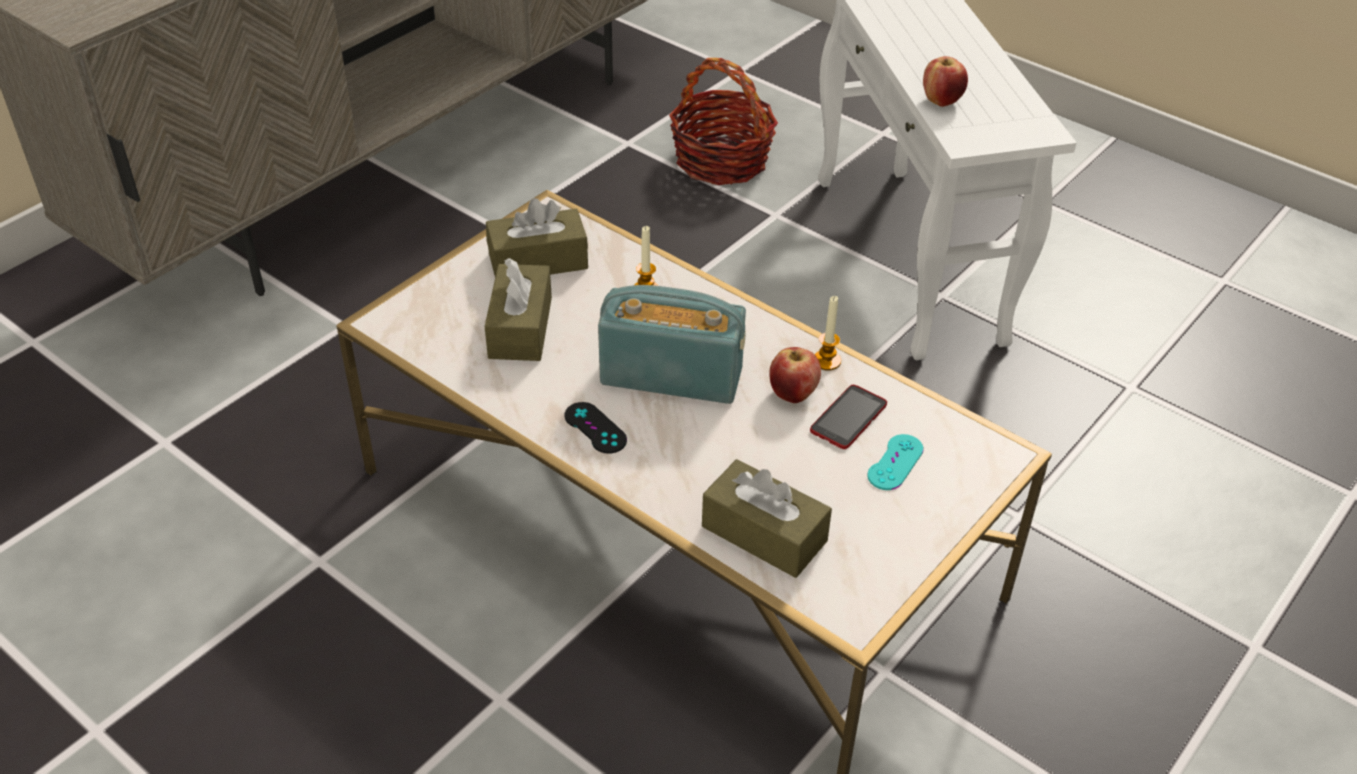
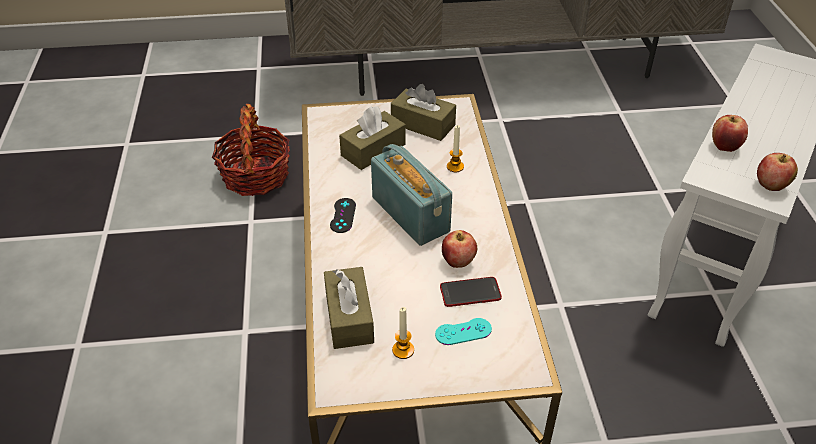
camera: 45 degrees right, 0 degrees up
(722, 160) = (664, 147): basket -> basket (256, 176)
(826, 361) = (499, 257): candle -> candle (403, 350)
(1027, 120) = (770, 186): none -> apple

